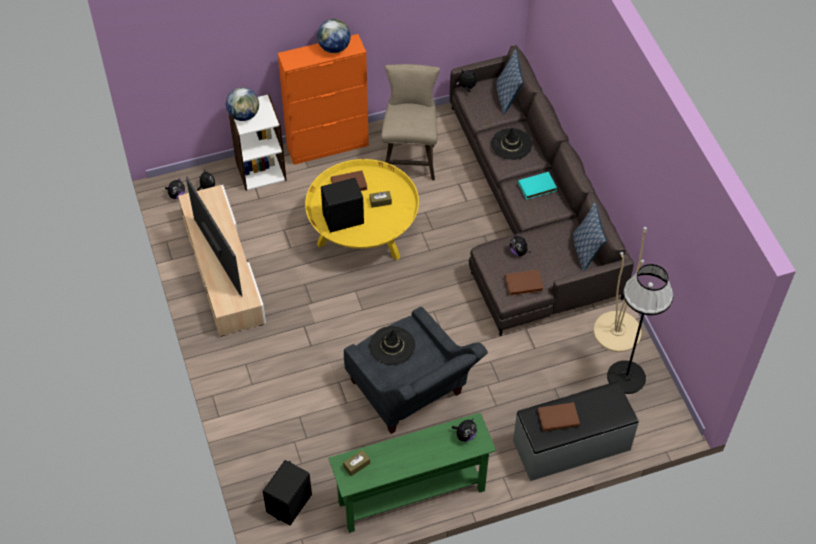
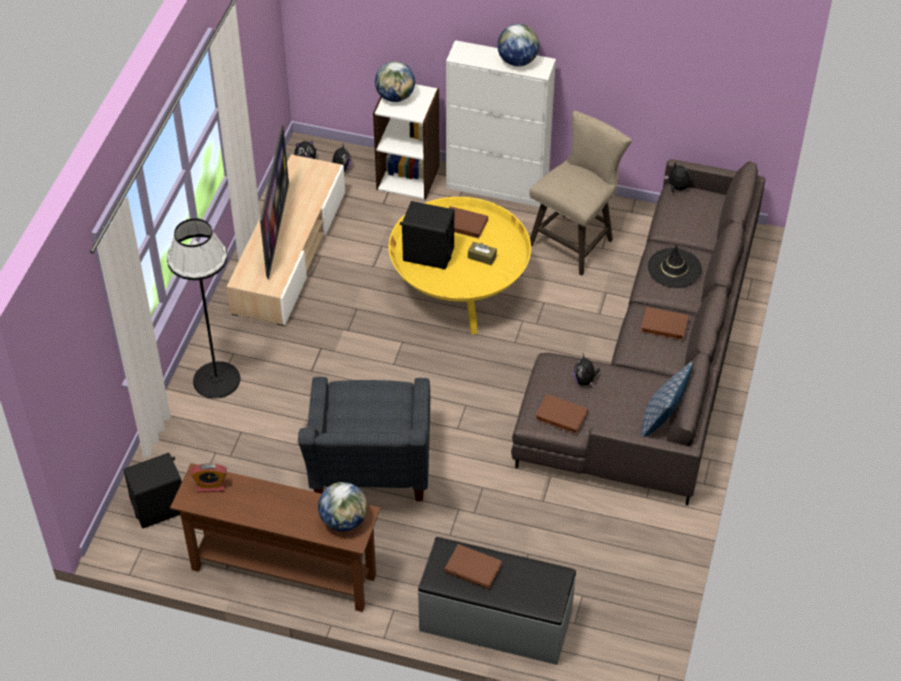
camera: 35 degrees right, 5 degrees down
(328, 146) = (497, 187): orange cabinet -> white cabinet
(356, 465) = (211, 486): brown tissue box -> alarm clock
(392, 346) = (364, 400): black hat -> none
(411, 496) = (283, 573): green console table -> brown console table
(465, 435) = (344, 520): plush toy -> globe
(507, 96) = (714, 218): pillow -> none
(537, 188) = (663, 326): turquoise book -> brown book
(617, 331) = (651, 535): beige floor lamp -> none
(626, 377) = (619, 587): black floor lamp -> black floor lamp (216, 380)

